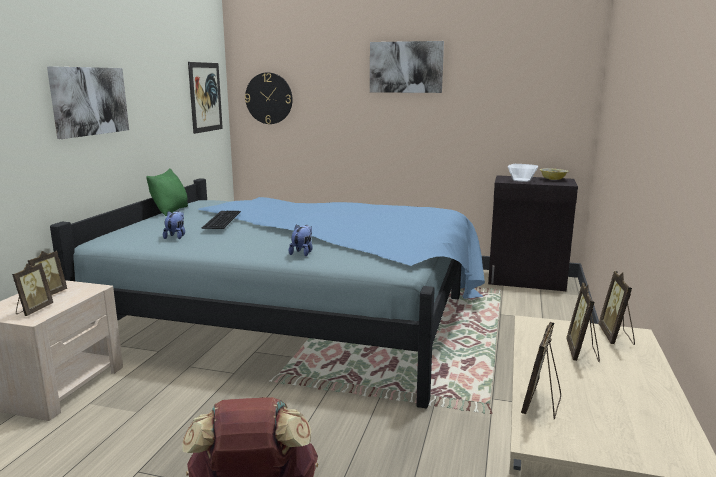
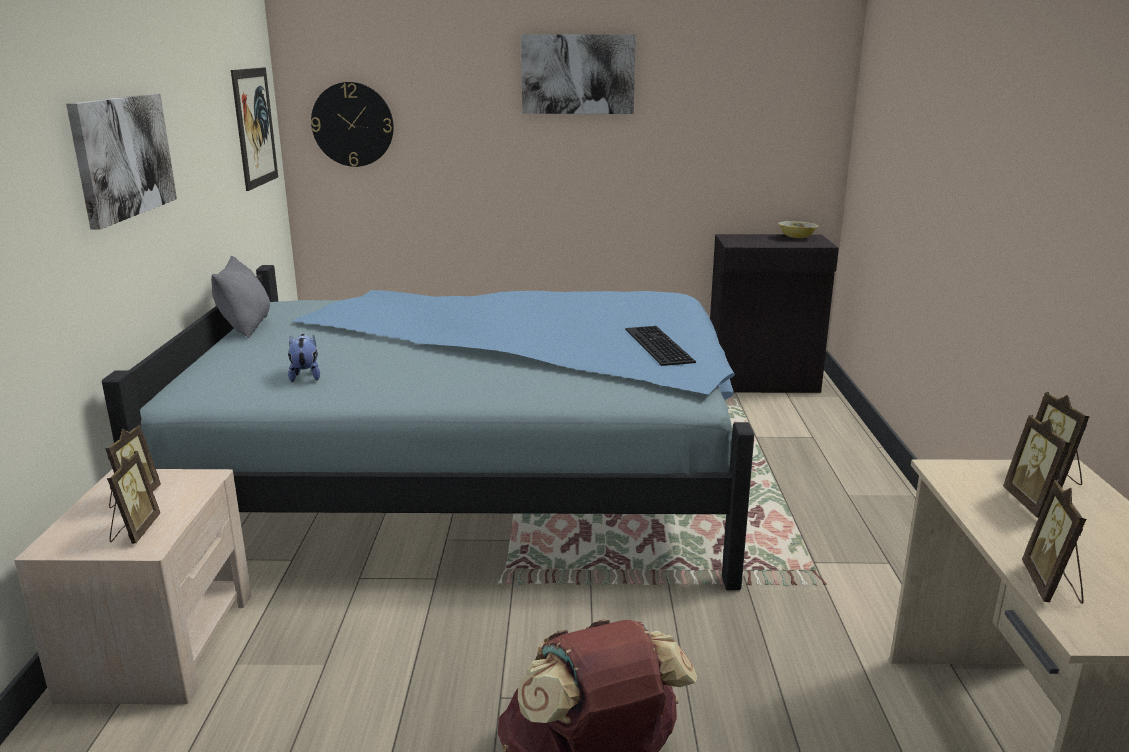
camera: 15 degrees left, 5 degrees up
(170, 211) = (246, 327): green pillow -> grey pillow
(221, 219) = (355, 338): keyboard -> keyboard (656, 345)
(302, 253) = (532, 387): plush toy -> none
(521, 180) = (757, 241): bowl -> none

